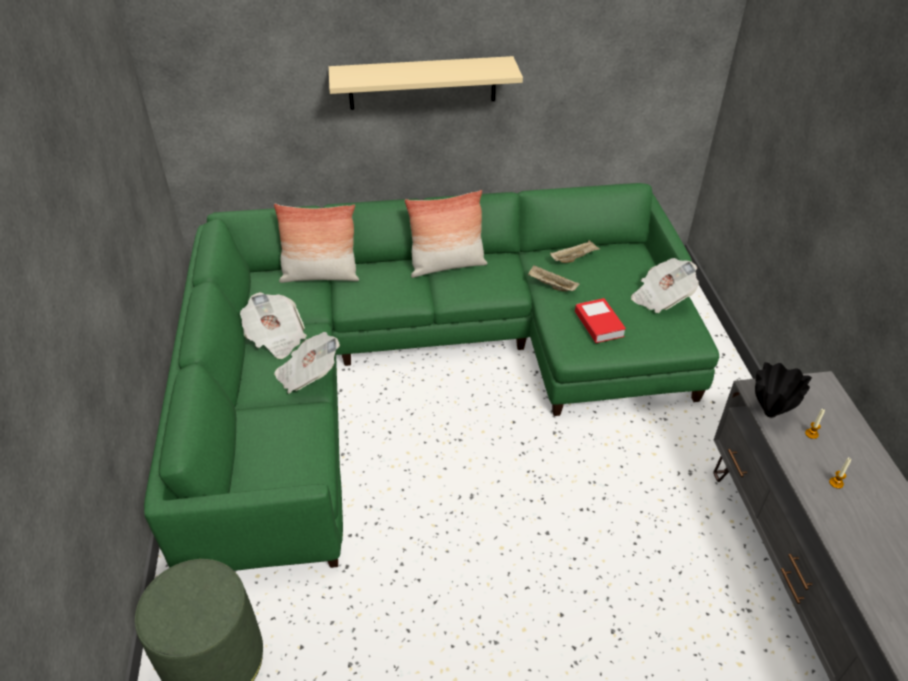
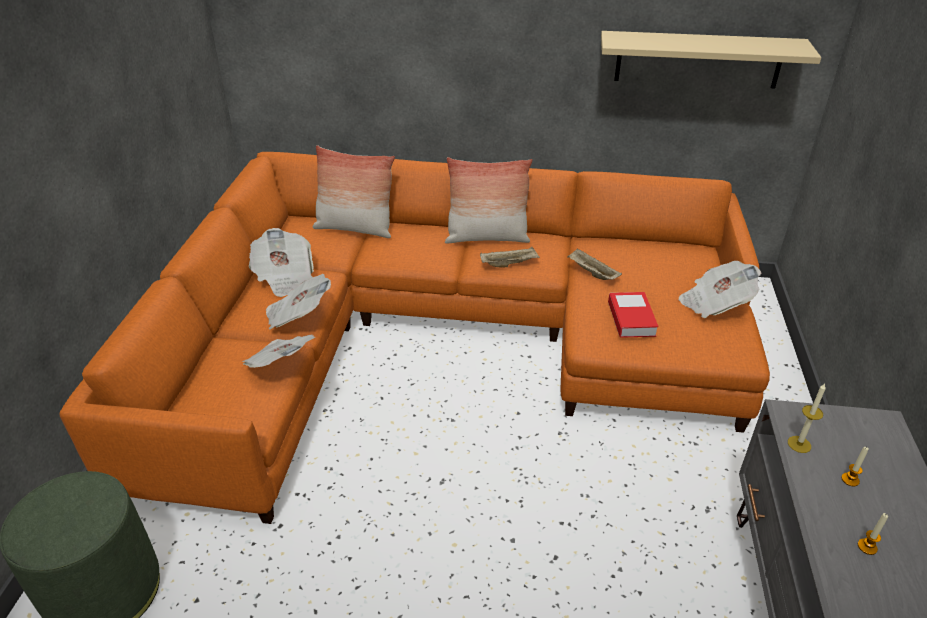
camera: 15 degrees right, 5 degrees down
(314, 425) = (281, 365): none -> newspaper
(420, 363) = (441, 336): green sofa -> orange sofa
(422, 83) = (485, 39): beige shelf -> beige shelf (698, 59)
(574, 258) = (627, 250): beige tray -> beige tray (509, 264)
(769, 413) = (799, 444): black vase -> candle

